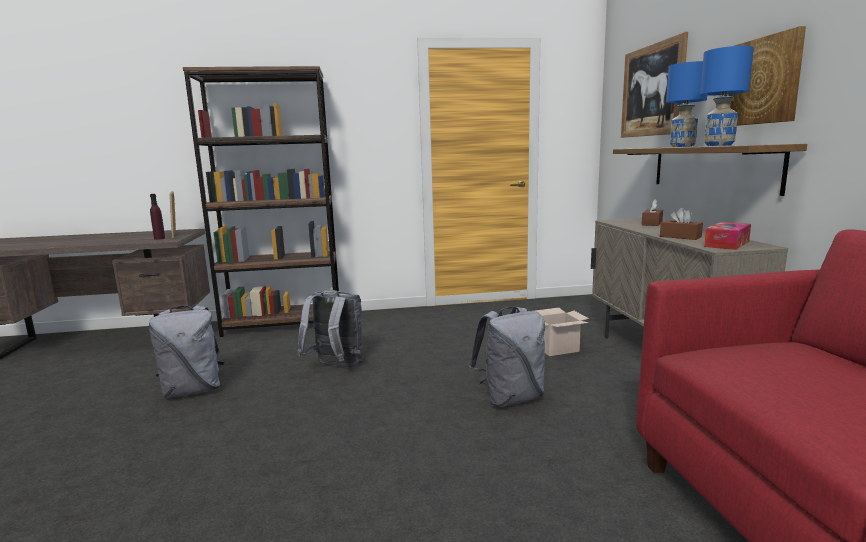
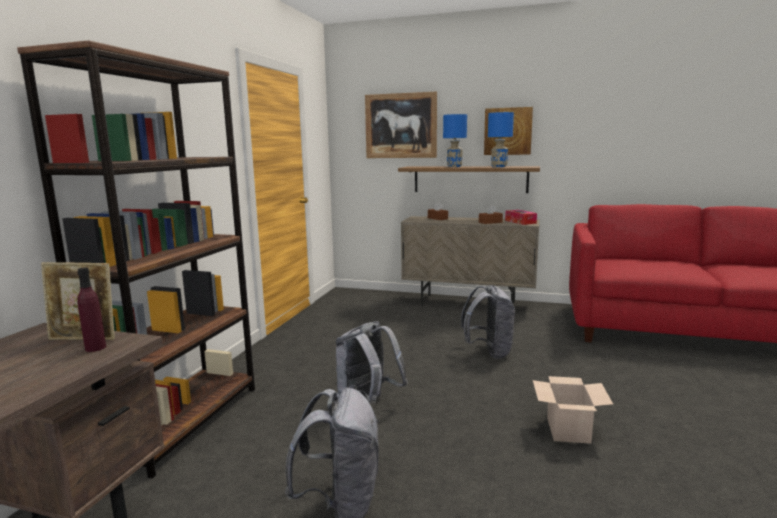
camera: 65 degrees left, 0 degrees up
(557, 348) = (423, 321): cardboard box -> cardboard box (567, 429)

